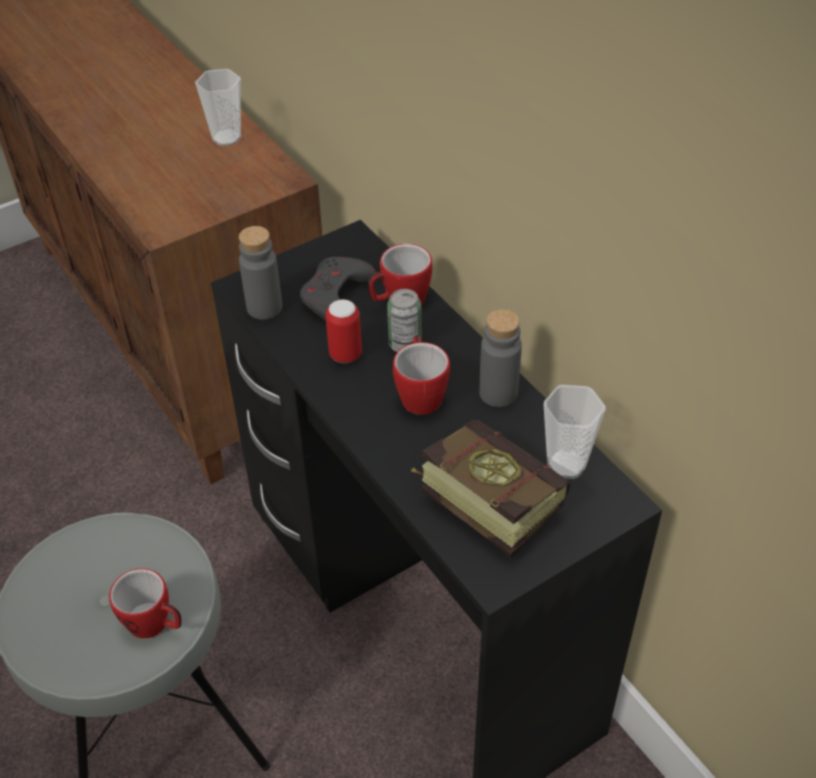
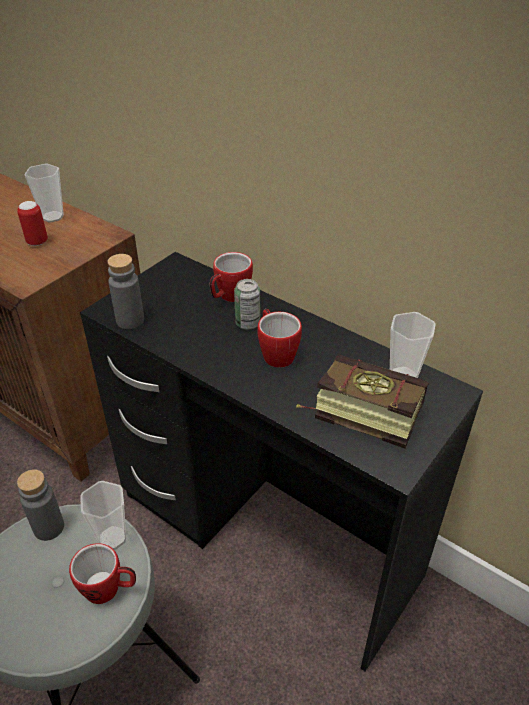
camera: 20 degrees left, 5 degrees down
(180, 568) = (112, 538): none -> cup
(336, 295) = (181, 302): grey game controller -> none
(345, 355) = (207, 339): can -> can (37, 242)
(498, 393) = (330, 341): grey bottle -> grey bottle (49, 527)

